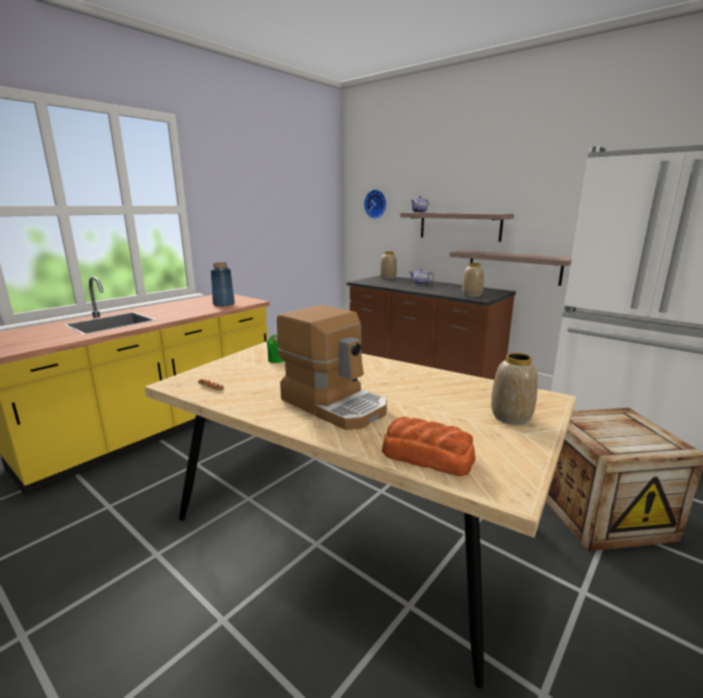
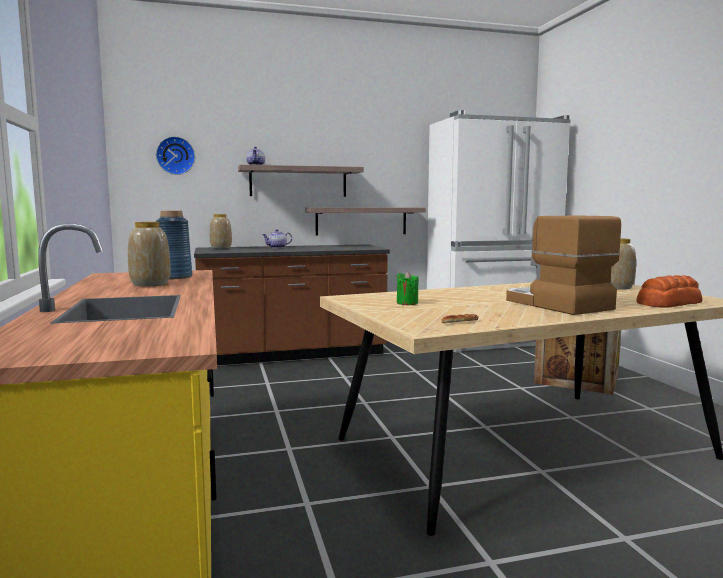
camera: 55 degrees left, 10 degrees down
(335, 404) = (555, 304): coffee machine -> coffee machine turned 105 degrees counterclockwise
(472, 295) = (360, 248): vase -> vase (151, 284)

